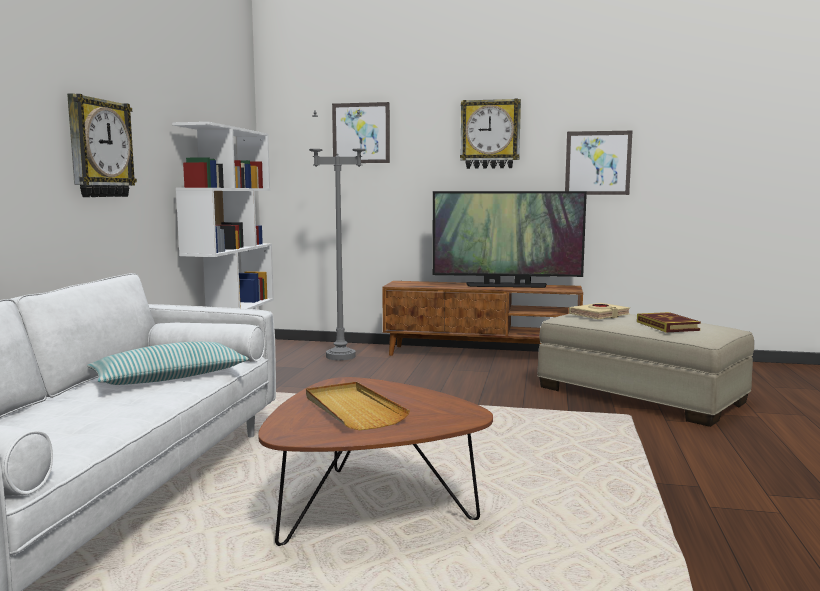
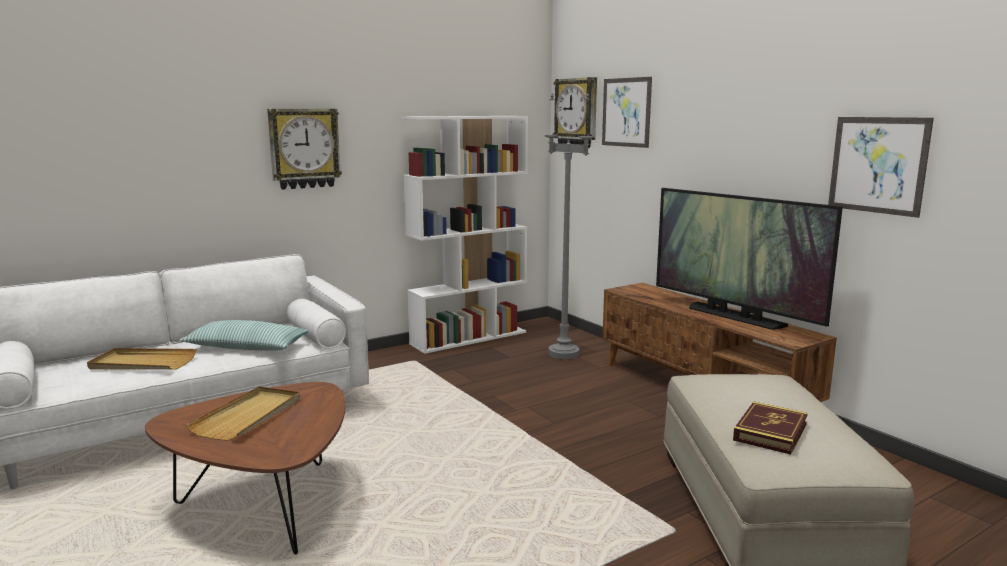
camera: 45 degrees right, 5 degrees up
(84, 415) = (142, 363): none -> beige tray
(490, 134) = (747, 118): wall clock -> wall clock (577, 113)
(599, 315) = (741, 388): beige book -> none

